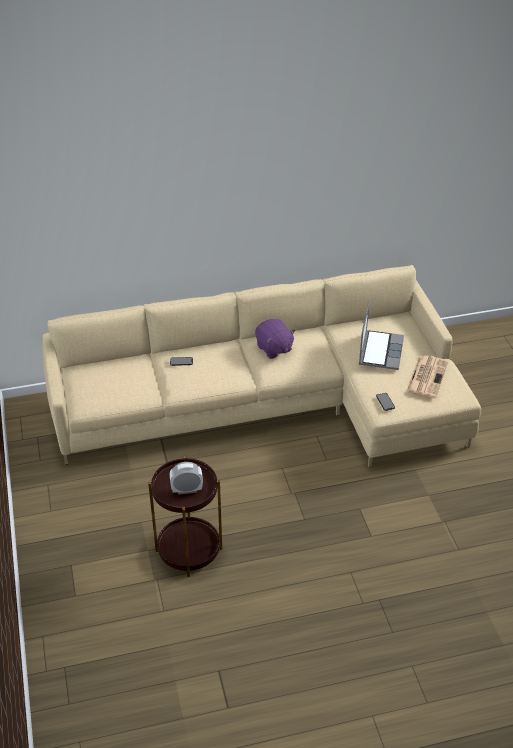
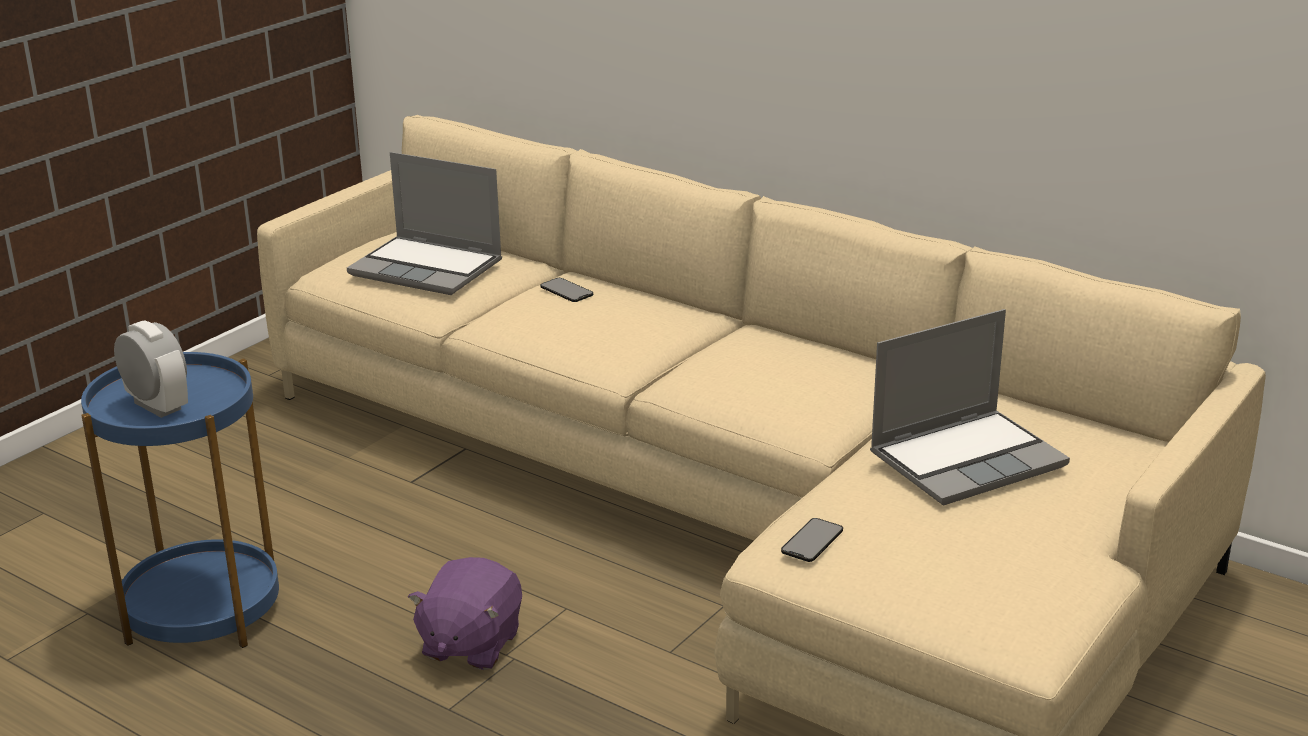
camera: 50 degrees right, 15 degrees down
(120, 381) = (428, 268): none -> laptop
(189, 549) = (202, 610): brown side table -> blue side table
(274, 348) = (758, 352): purple plush toy -> purple plush toy (470, 644)
(427, 376) = (994, 554): newspaper -> none

